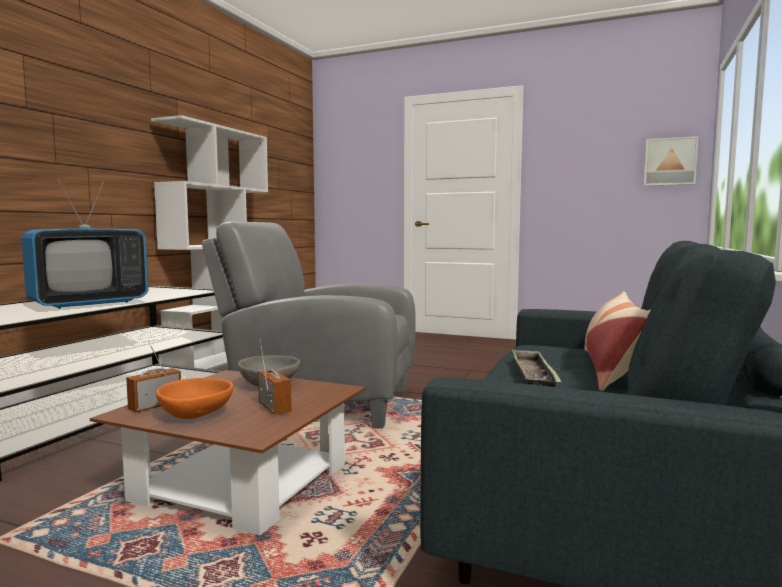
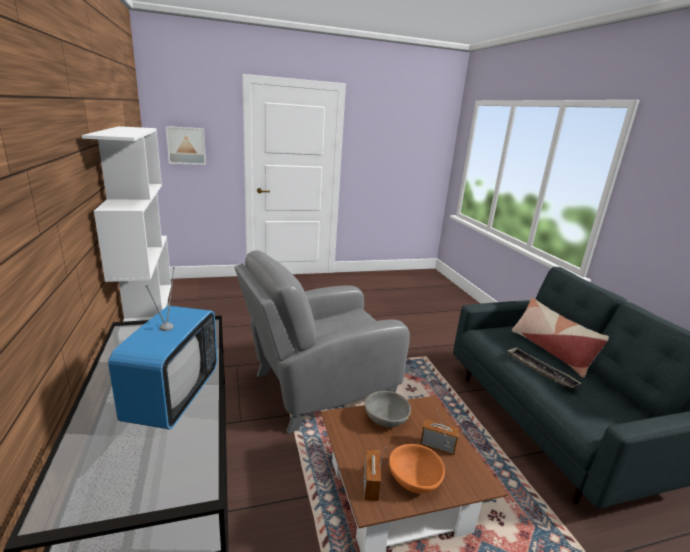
camera: 40 degrees left, 15 degrees up
(670, 161) = (433, 154): picture -> picture (186, 145)

